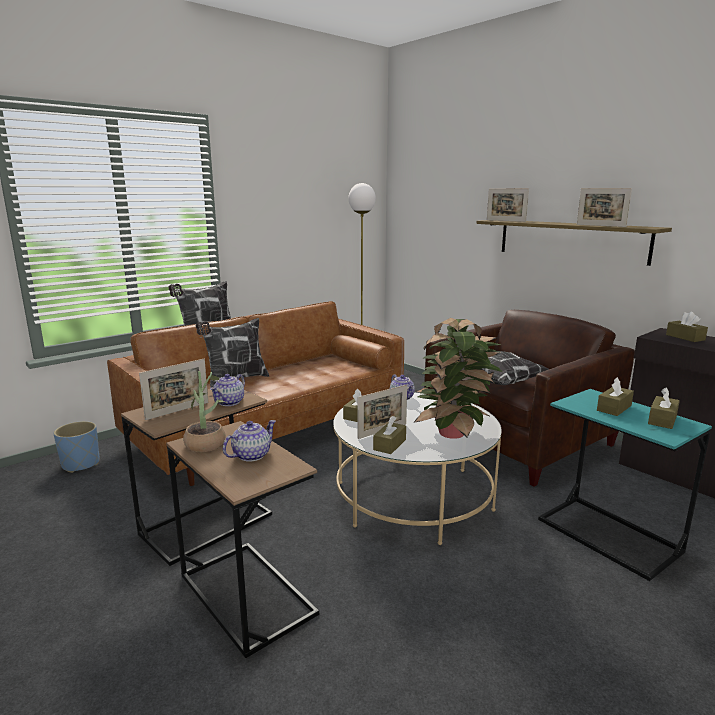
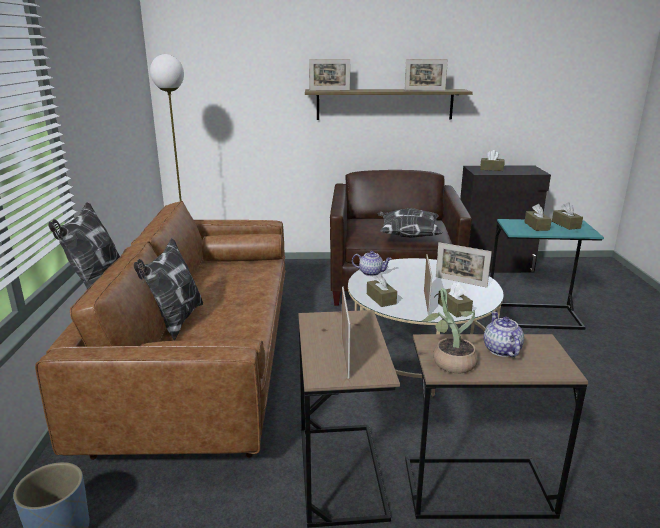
camera: 50 degrees left, 5 degrees up
(229, 402) = (357, 326): teapot -> none
(454, 432) = (461, 282): potted plant -> picture frame

